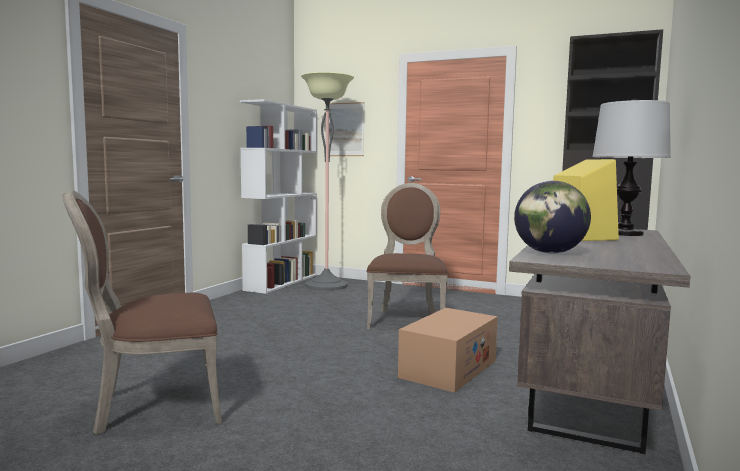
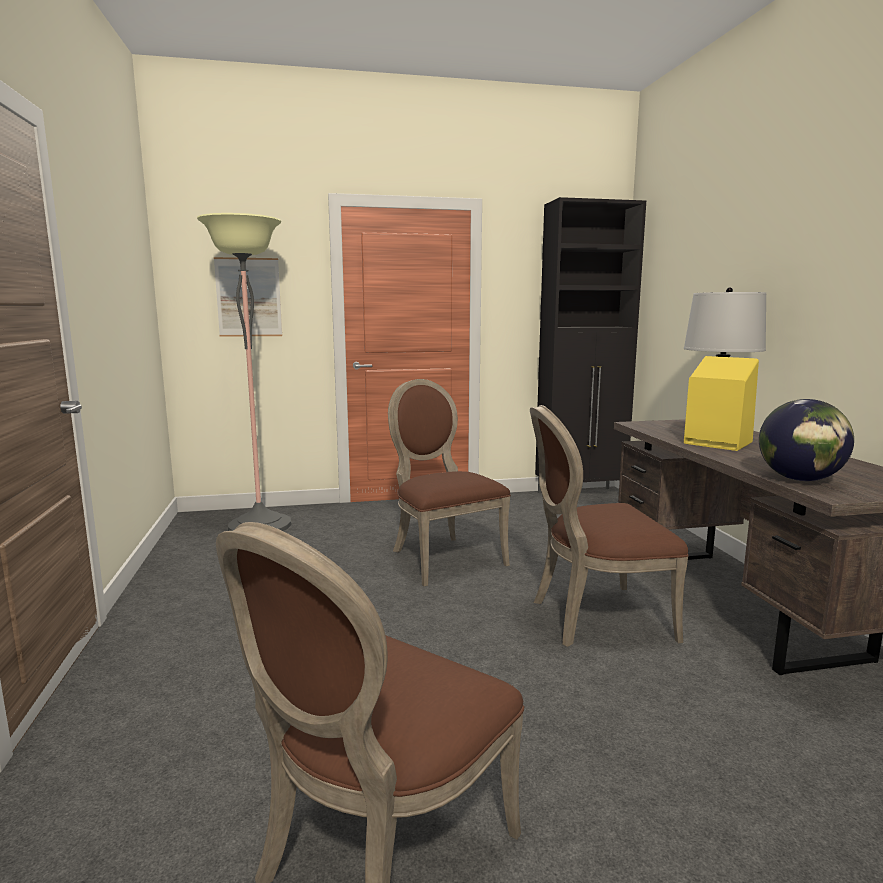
camera: 35 degrees left, 5 degrees up
(281, 282) = (186, 534): white bookcase -> none
(448, 368) = (595, 618): cardboard box -> brown chair

